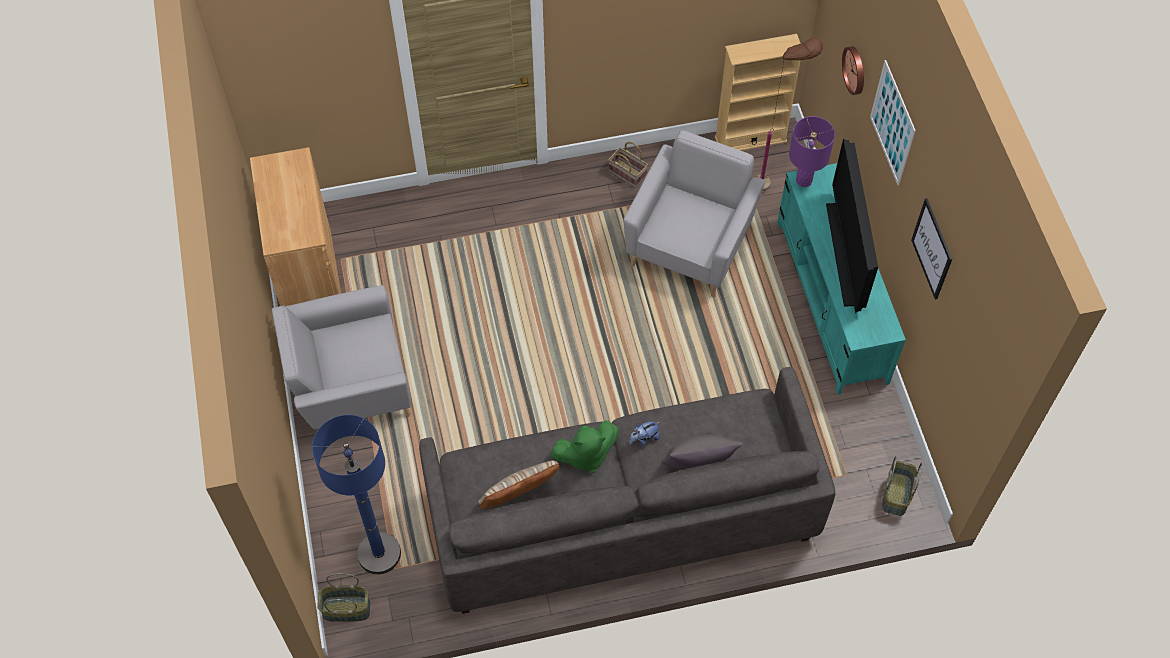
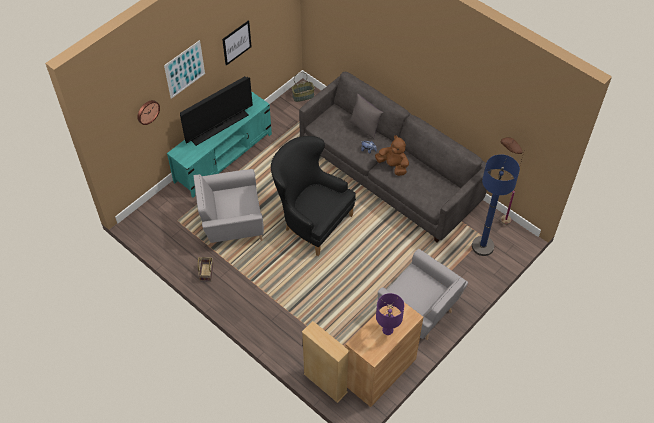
camera: 125 degrees left, 5 degrees down
(346, 610) = (515, 242): basket -> none
(519, 500) = (432, 176): beige pillow -> none
(585, 455) = (393, 166): green plush toy -> brown plush toy
(616, 347) = (311, 221): none -> black armchair
(750, 139) = (146, 233): beige bookcase -> beige bookcase (325, 383)
(774, 181) = (167, 211): brown floor lamp -> brown floor lamp (496, 218)
(804, 180) = (187, 160): purple table lamp -> purple table lamp (387, 330)

